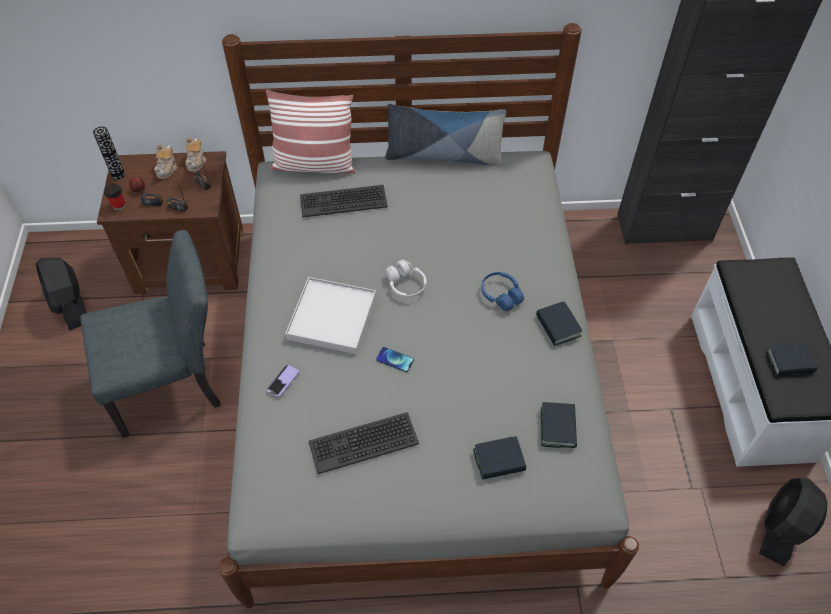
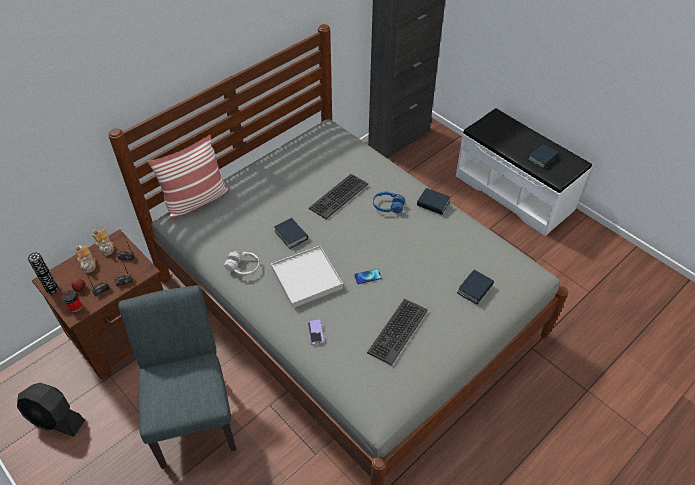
camera: 40 degrees left, 5 degrees down
(175, 384) = (193, 413): grey chair -> grey chair turned 45 degrees counterclockwise
(343, 201) = (241, 210): keyboard -> keyboard (338, 196)
(406, 285) = (330, 233): white headphones -> white headphones (243, 267)
(443, 156) = (274, 152): pillow -> none
(558, 427) = (485, 253): book -> book (291, 235)
(781, 528) = (590, 251): black fan -> none

